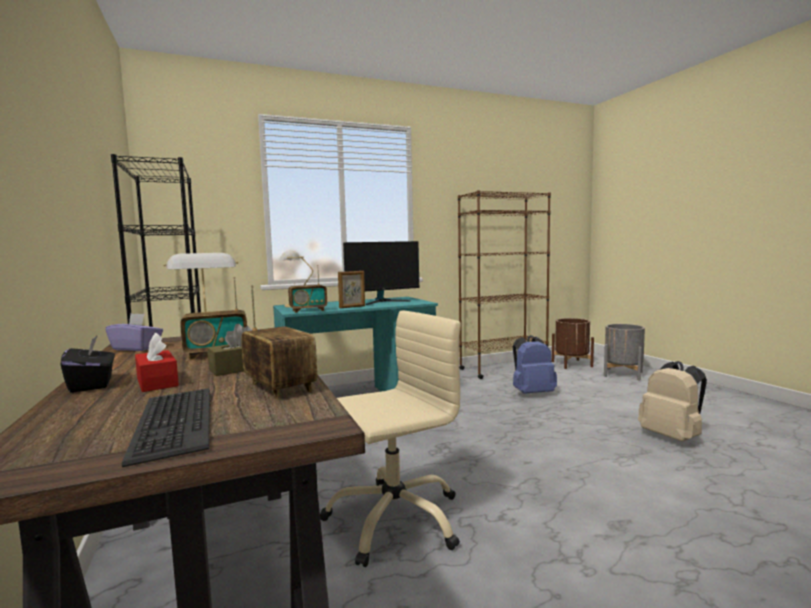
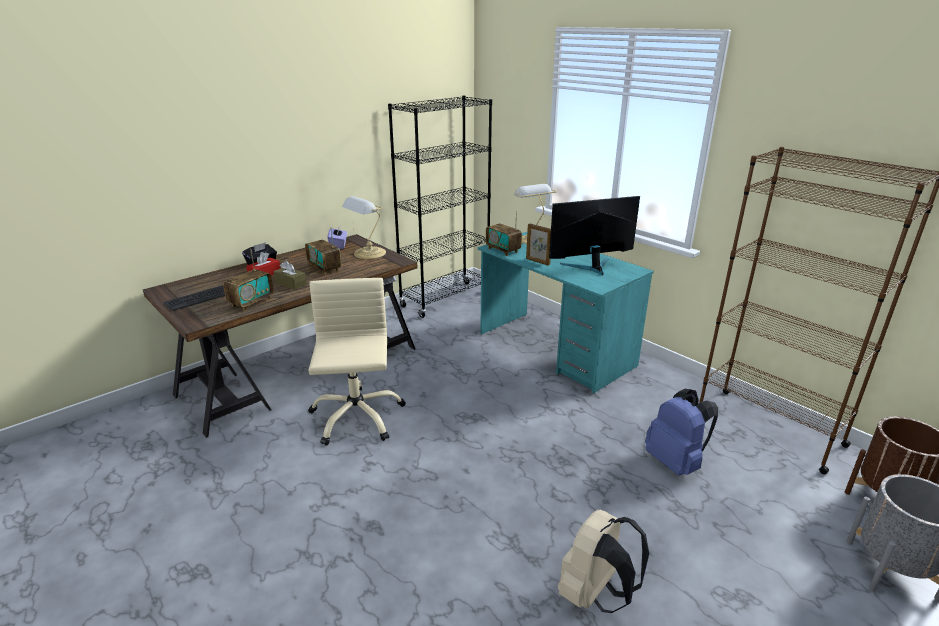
camera: 70 degrees right, 20 degrees up
(383, 301) = (591, 266): monitor -> monitor turned 120 degrees clockwise
(394, 519) = (356, 416): beige office chair -> beige office chair turned 135 degrees counterclockwise

